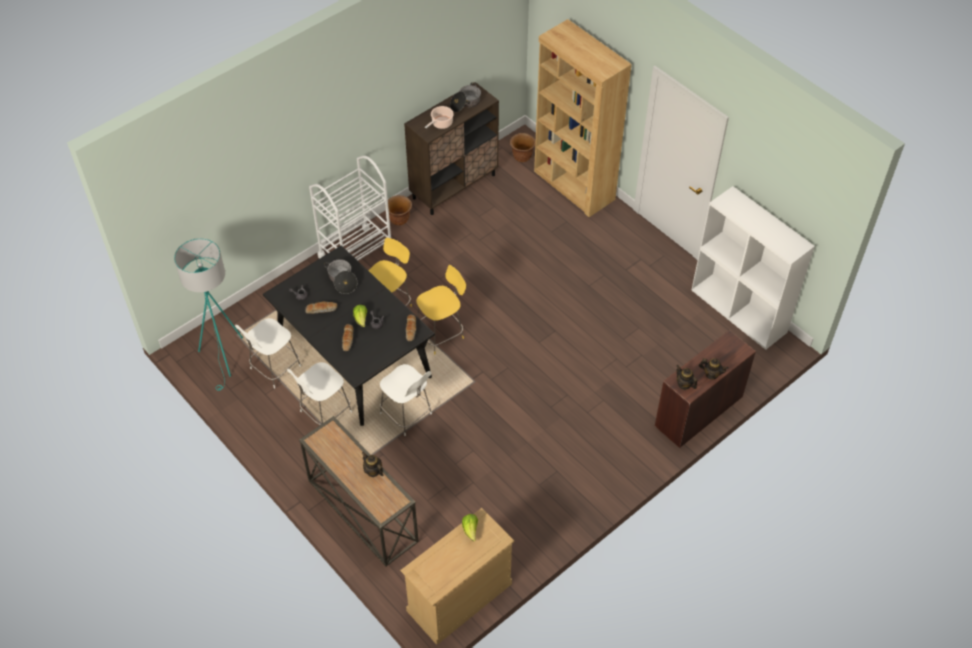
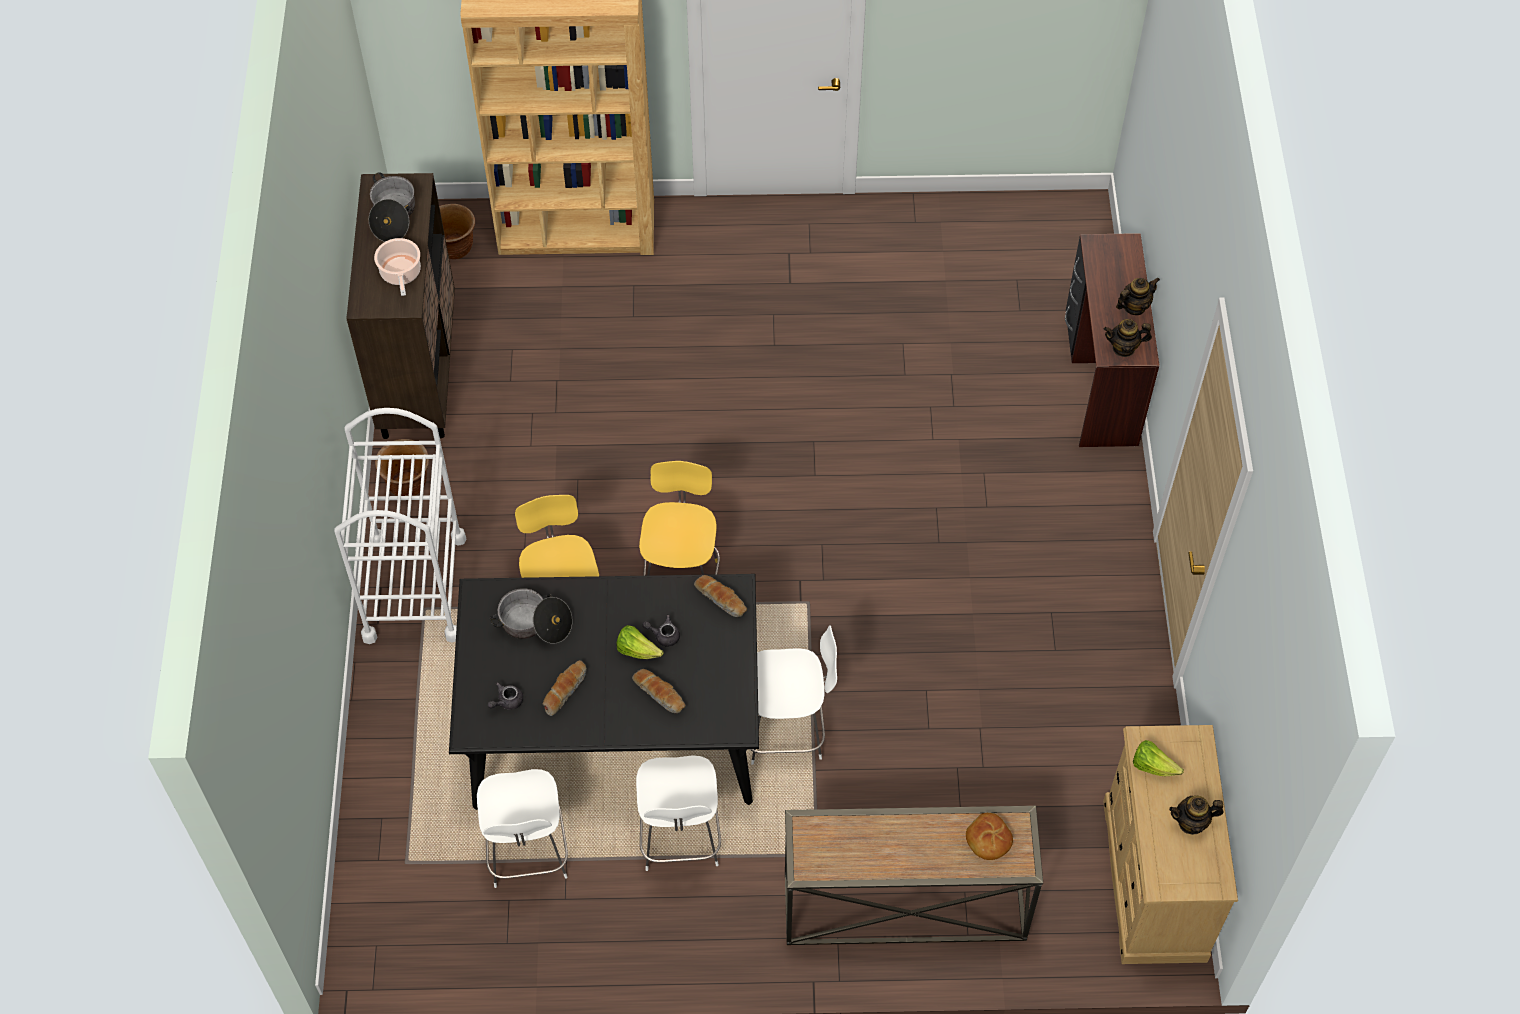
camera: 50 degrees left, 5 degrees up
(225, 358) = (437, 910): turquoise floor lamp -> none
(373, 471) = (935, 824): teapot -> teapot (1191, 823)
(382, 495) = (988, 840): none -> bread
(739, 311) = (983, 215): white bookcase -> none

